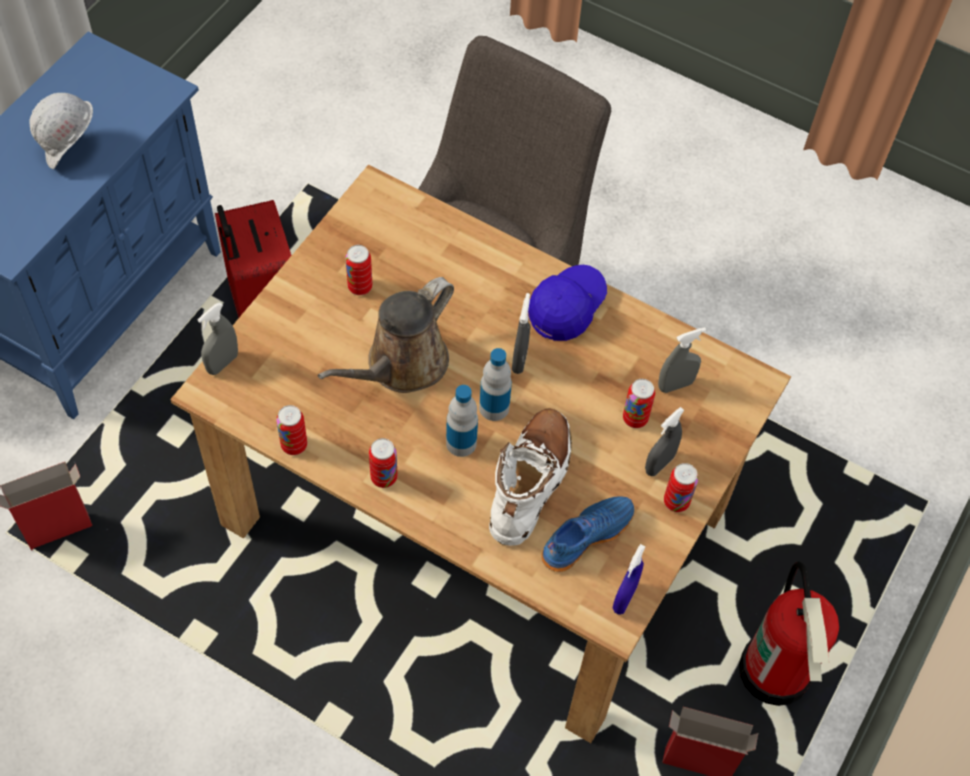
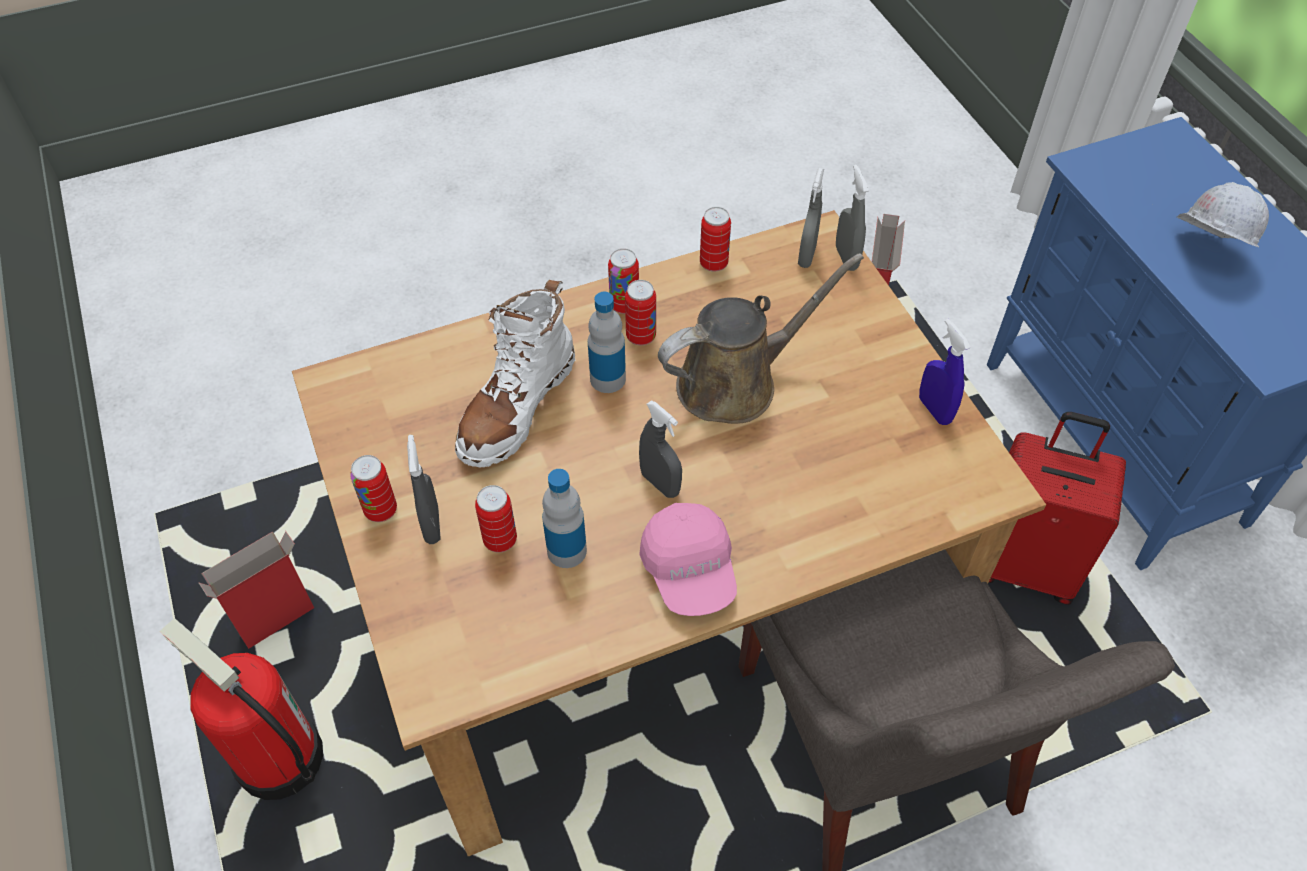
camera: 130 degrees right, 5 degrees down
(360, 287) = (863, 401): can -> can (641, 336)
(401, 365) = (736, 382): brown watering can -> brown watering can turned 75 degrees clockwise
(494, 407) = (623, 427): bottle -> bottle (567, 550)
(530, 482) = (517, 406): white boot -> white boot turned 60 degrees clockwise
(566, 308) = (690, 571): blue cap -> pink cap
(585, 535) = (425, 413): blue shoe -> none
(624, 598) = (340, 403): blue spray bottle -> blue spray bottle (934, 410)
(675, 385) = (503, 609): grey spray bottle -> grey spray bottle (807, 255)

